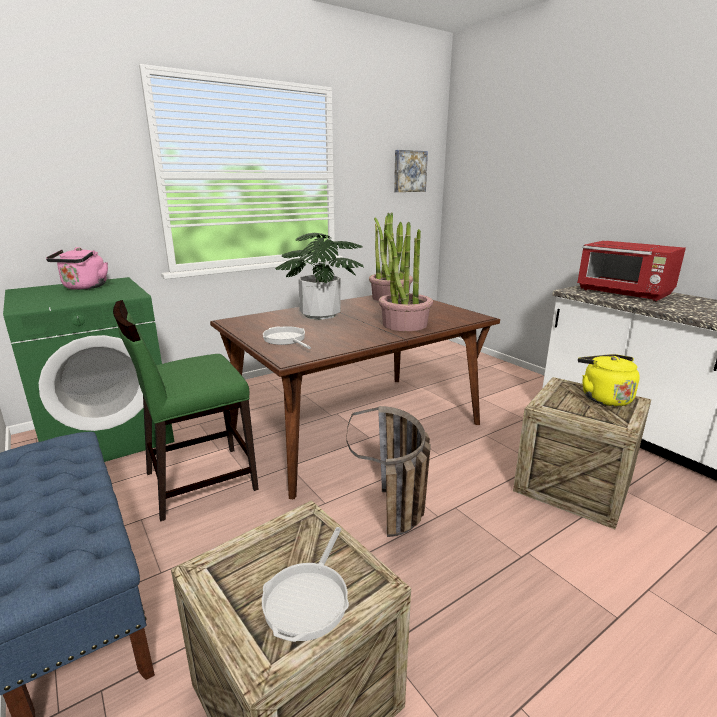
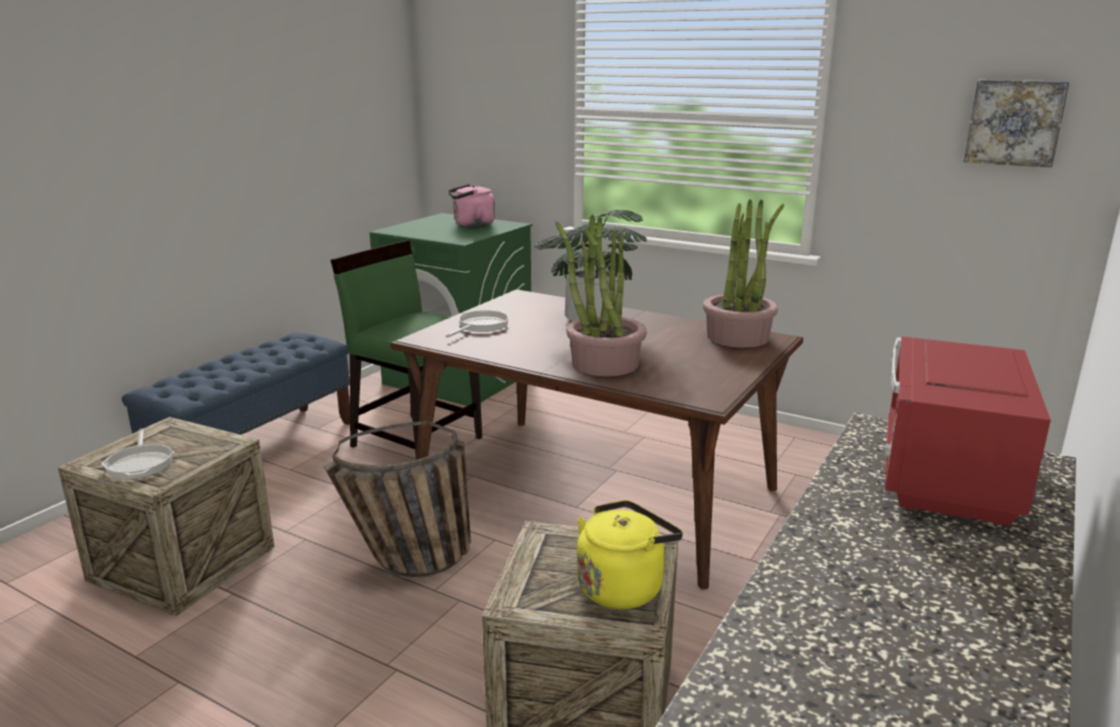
camera: 65 degrees right, 0 degrees up
(308, 598) = (140, 463): frying pan -> frying pan turned 105 degrees counterclockwise

